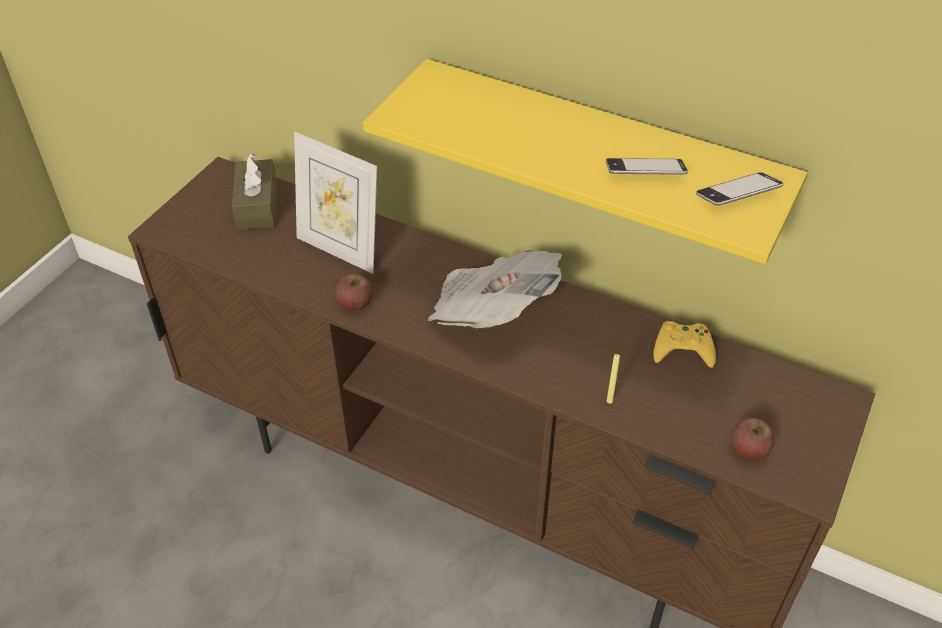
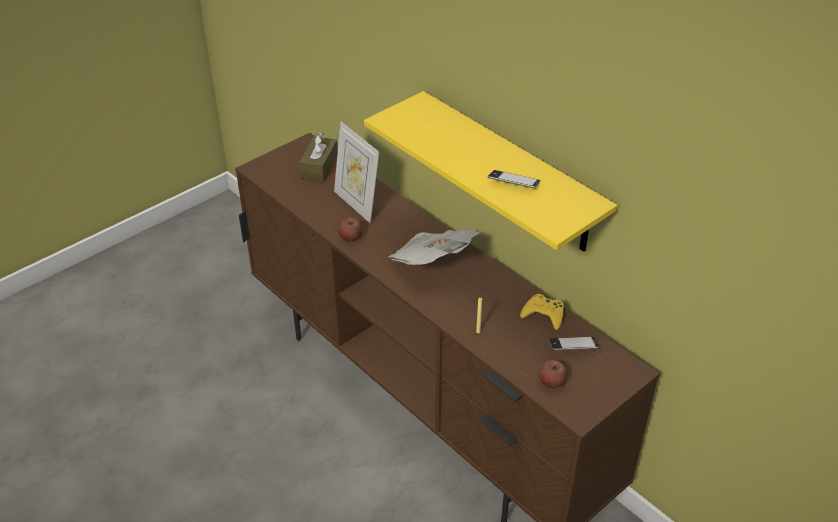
camera: 20 degrees right, 5 degrees down
(737, 194) = (562, 207): phone -> phone (572, 346)

